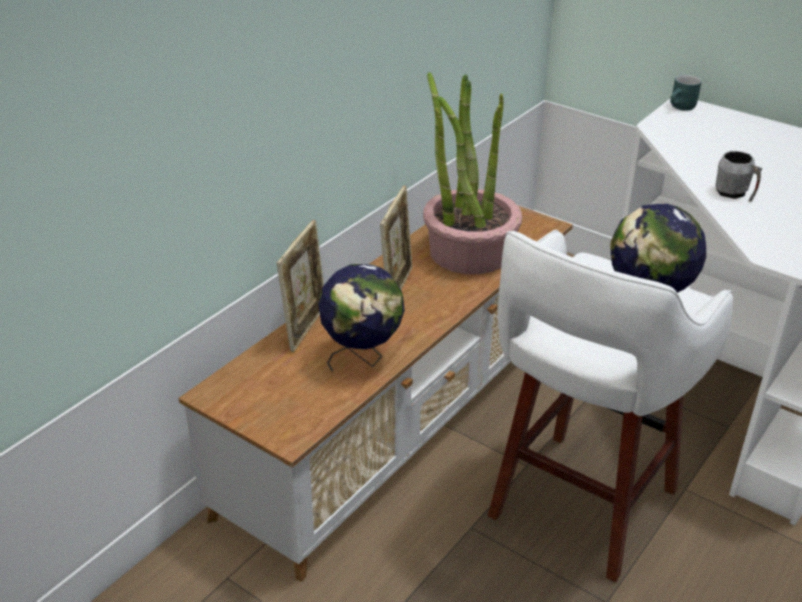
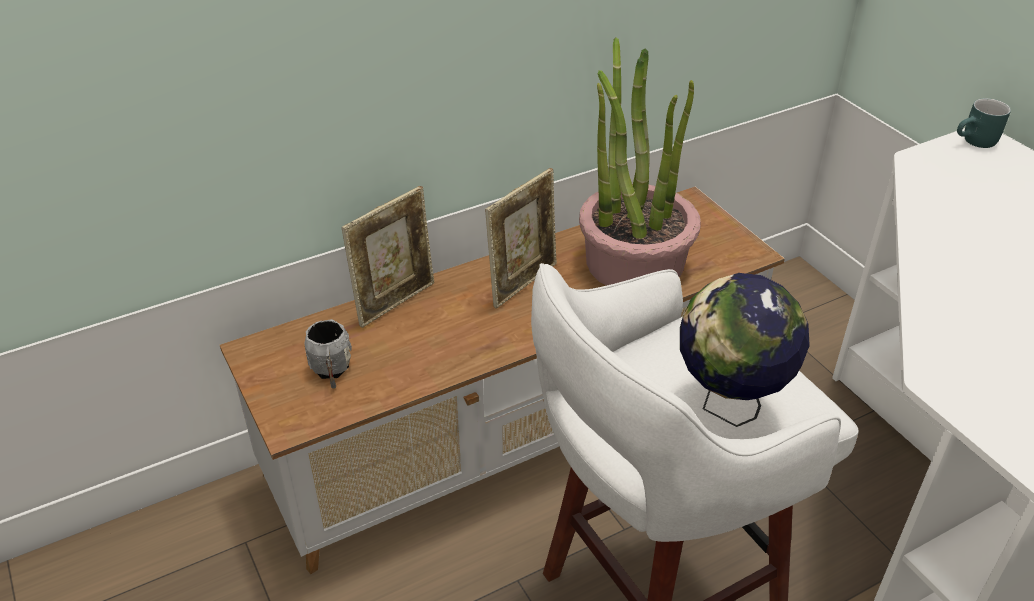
camera: 25 degrees right, 5 degrees up
(362, 358) = (426, 357): globe -> none
(735, 194) = (957, 280): grey mug -> grey mug (331, 372)

